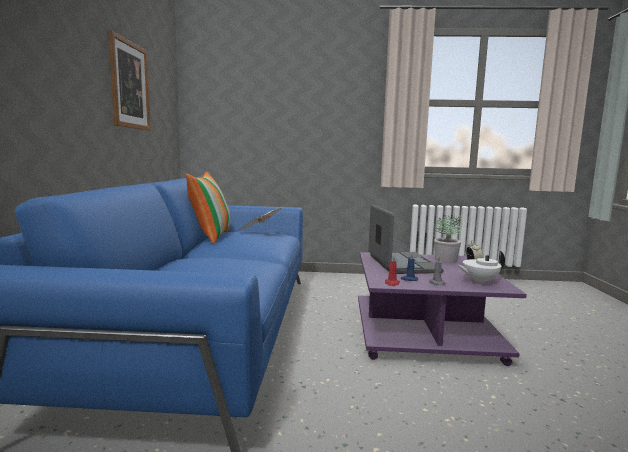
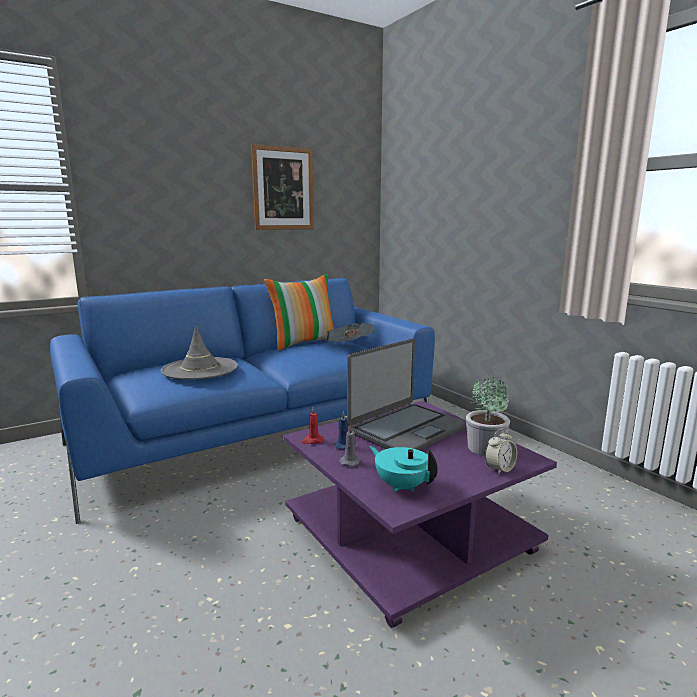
camera: 55 degrees right, 5 degrees up
(219, 265) = (200, 369): none -> grey hat
(479, 281) = (402, 486): white teapot -> turquoise teapot

